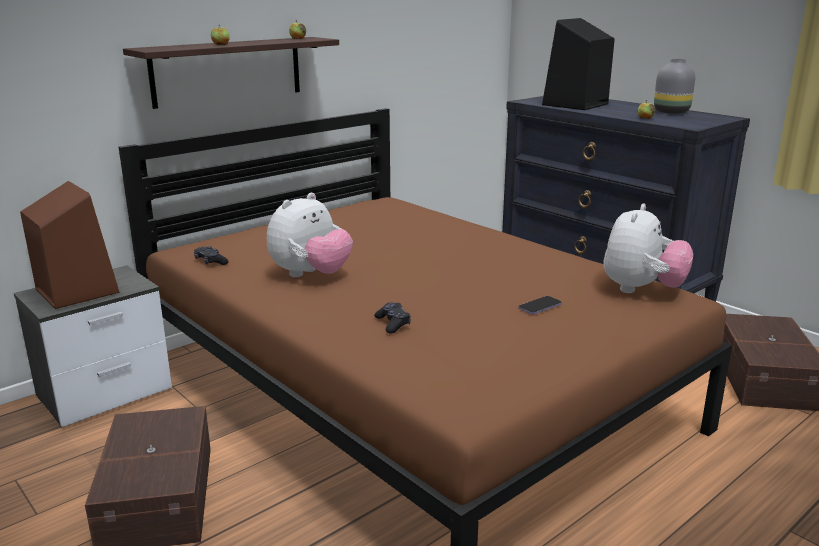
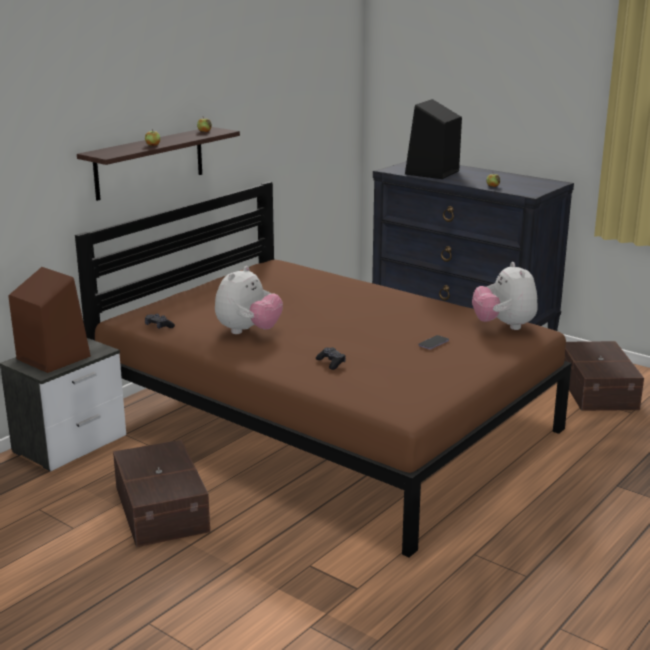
camera: 10 degrees left, 0 degrees up
(641, 290) = (504, 326): plush toy -> plush toy turned 150 degrees clockwise
(672, 112) = (513, 178): grey vase -> none

